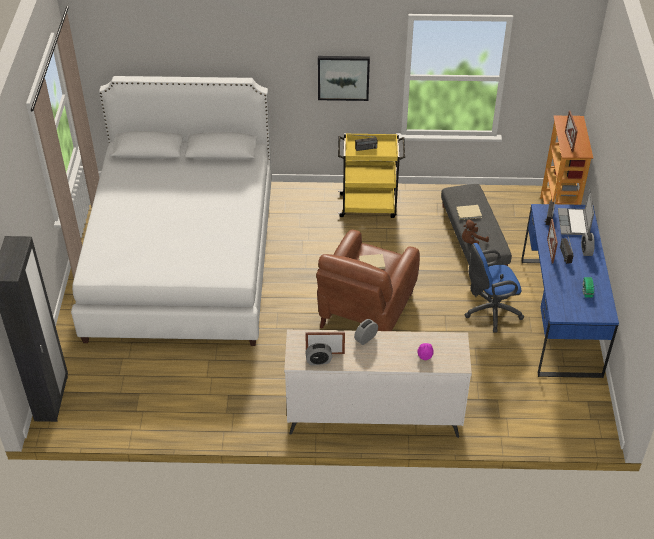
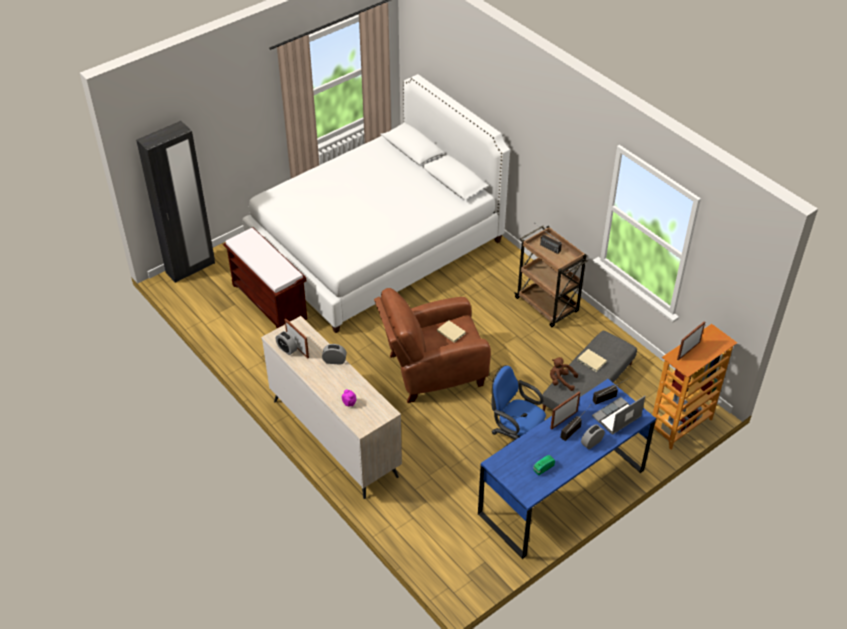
camera: 50 degrees right, 0 degrees up
(166, 367) = (270, 301): none -> brown bench
(343, 77) = (565, 175): picture -> none
(369, 206) = (547, 306): yellow cart -> brown cart

